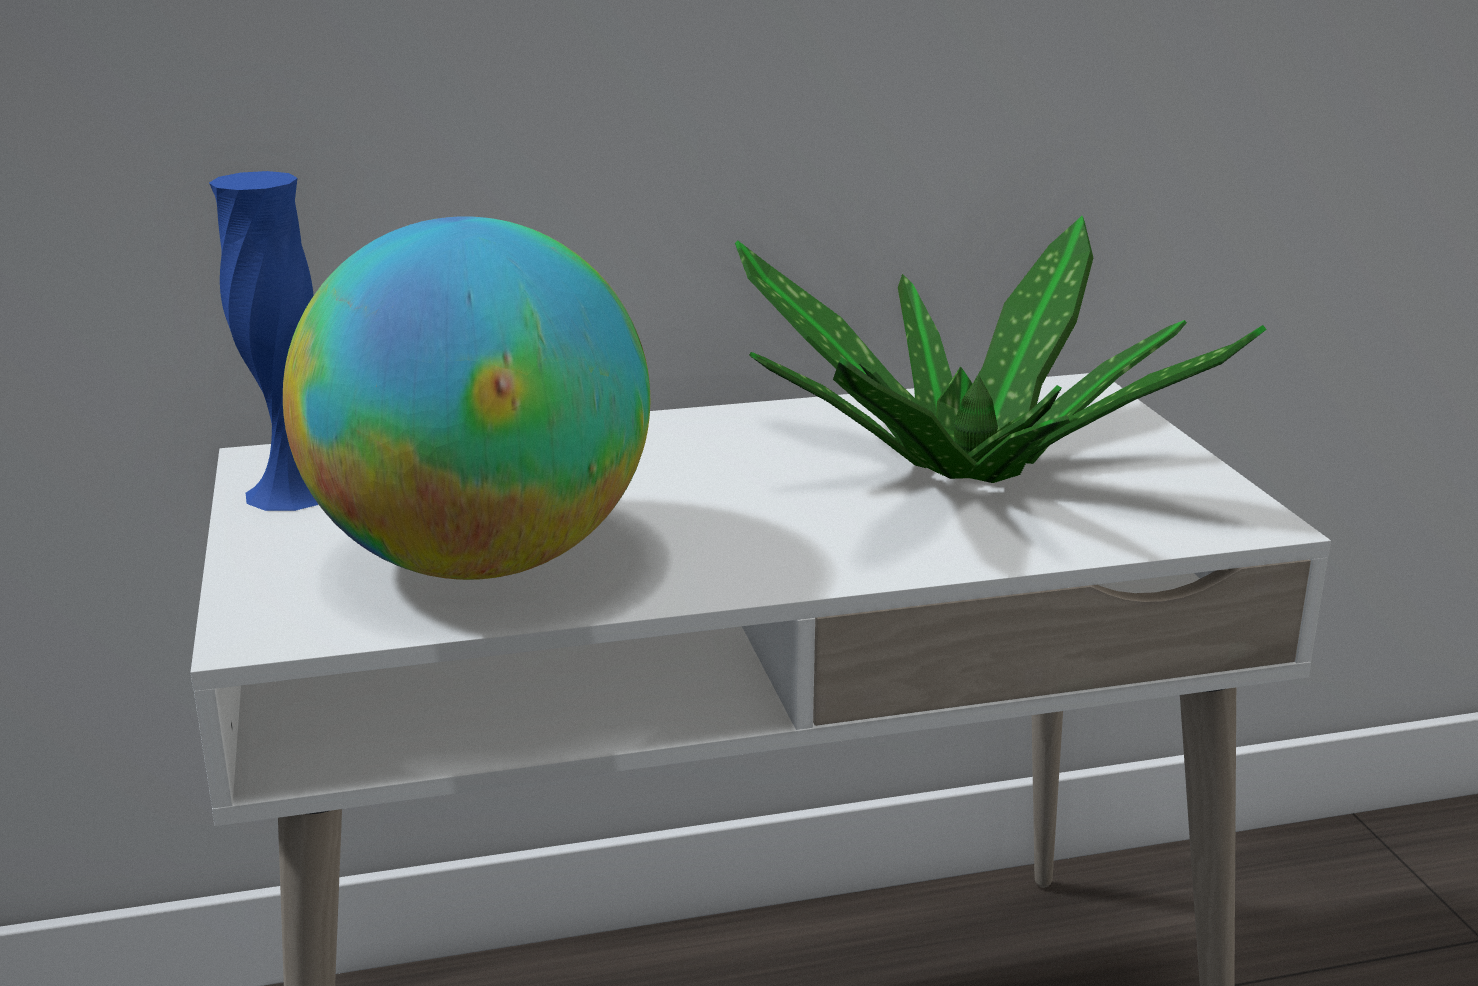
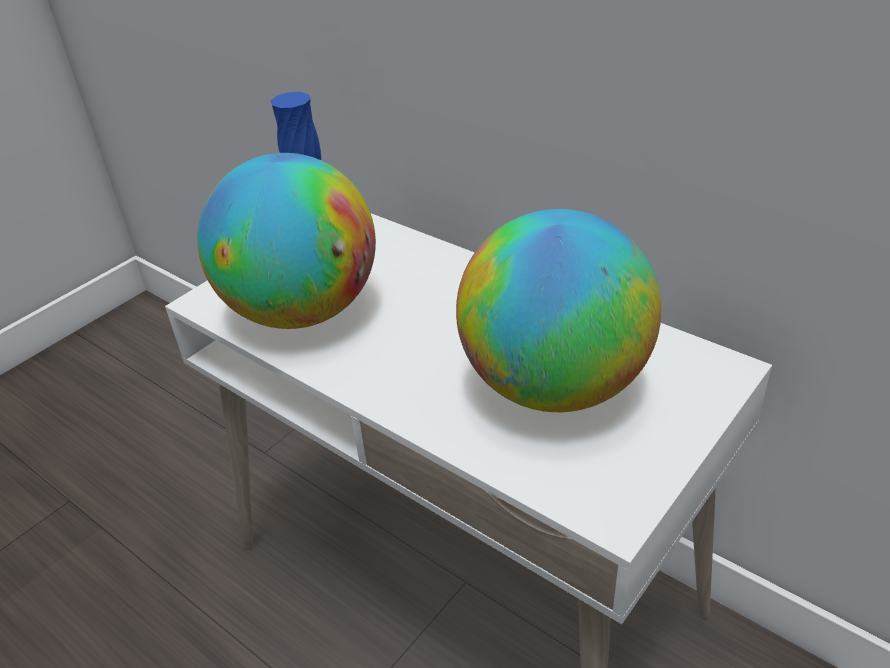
camera: 55 degrees right, 15 degrees up
(967, 470) = (554, 385): potted plant -> globe

